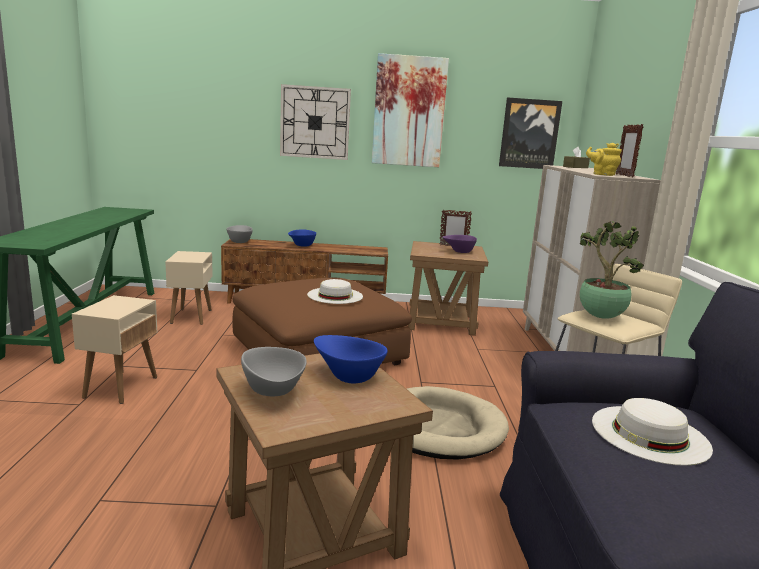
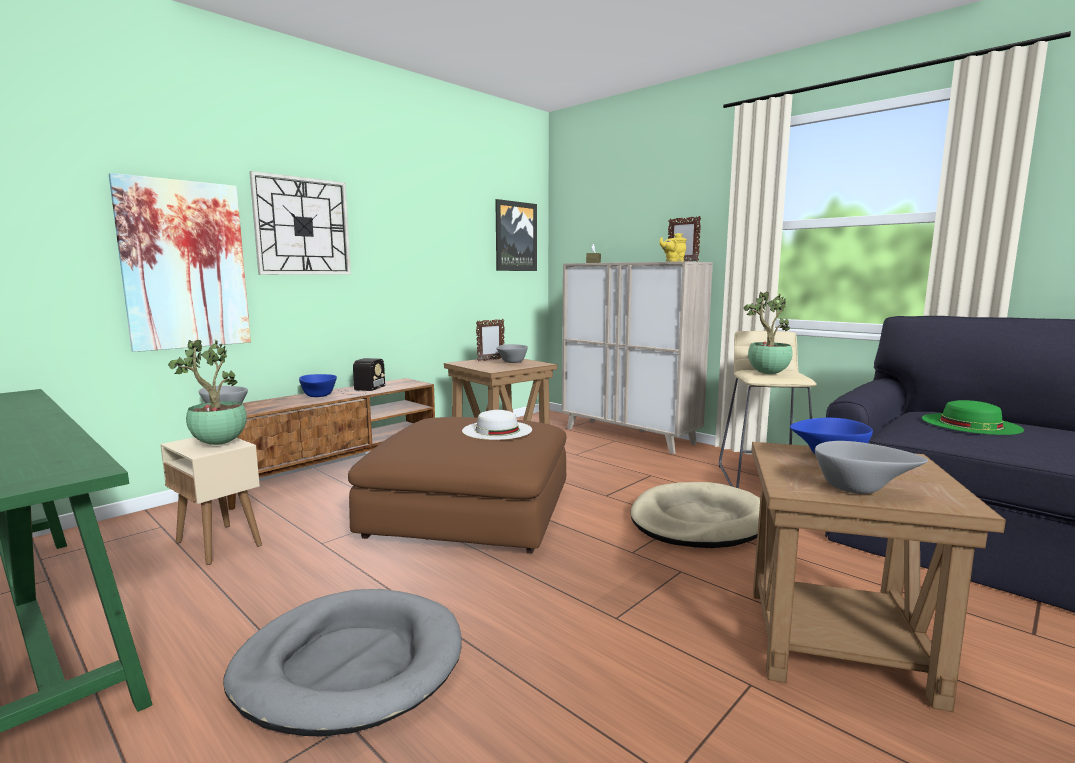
camera: 45 degrees left, 5 degrees down
(121, 387) = (350, 665): beige side table -> grey dog bed
(192, 257) = (218, 444): none -> potted plant
(335, 248) = (362, 390): none -> radio
(409, 111) = (410, 213): picture -> picture (185, 265)
(459, 251) = (511, 362): purple bowl -> grey bowl
(649, 434) = (970, 424): white hat -> green hat

